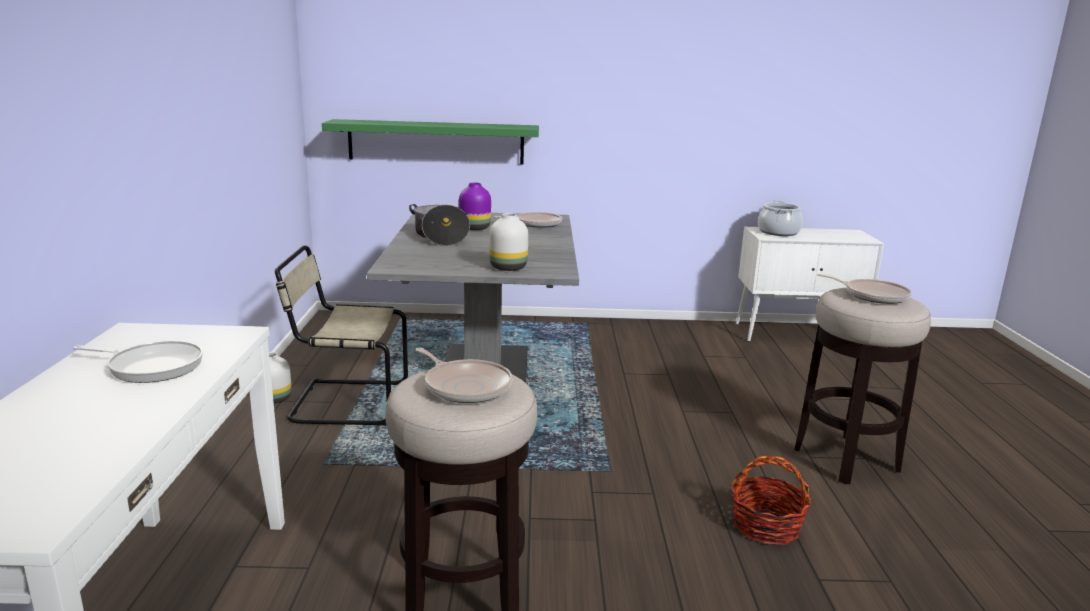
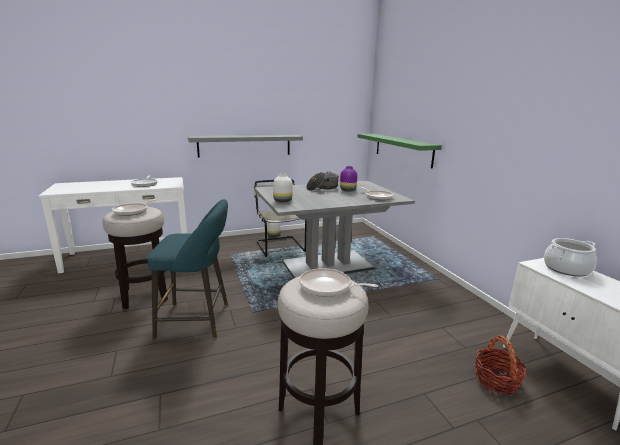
camera: 70 degrees right, 0 degrees up
(192, 187) = (245, 145): none -> grey shelf
(614, 530) = (198, 320): none -> turquoise stool
(766, 526) = (212, 370): basket -> basket (496, 380)
(872, 295) = (328, 287): frying pan -> frying pan turned 90 degrees clockwise

